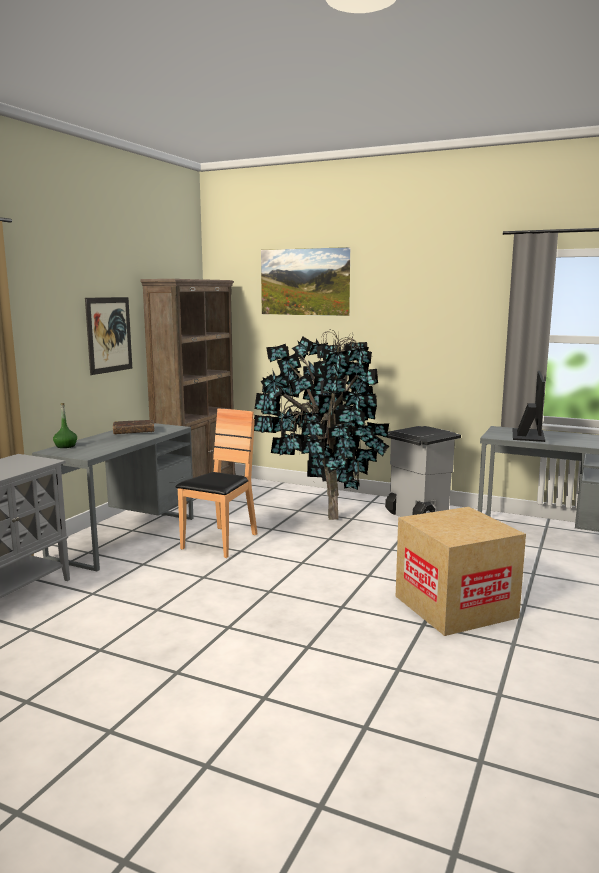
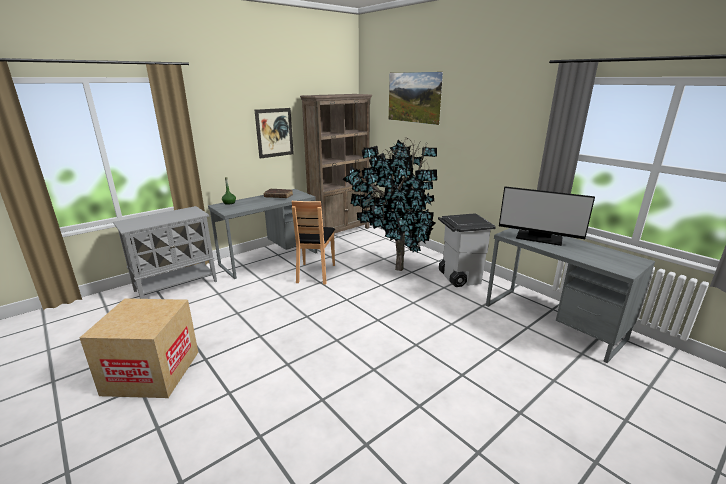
camera: 25 degrees right, 10 degrees up
(220, 542) = (315, 273): brown chair -> brown chair turned 135 degrees clockwise
(455, 606) = (409, 361): cardboard box -> cardboard box (152, 372)
(529, 435) = (539, 238): monitor -> monitor turned 75 degrees clockwise

